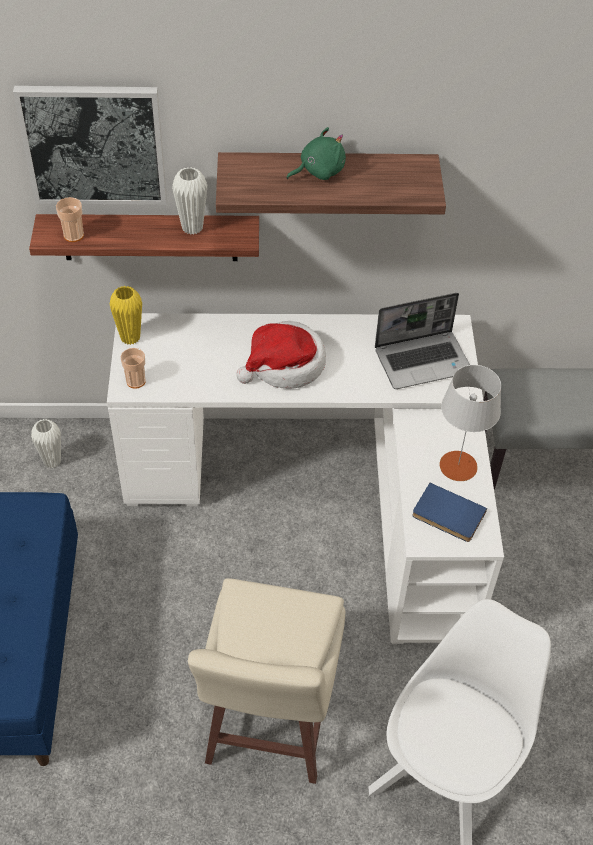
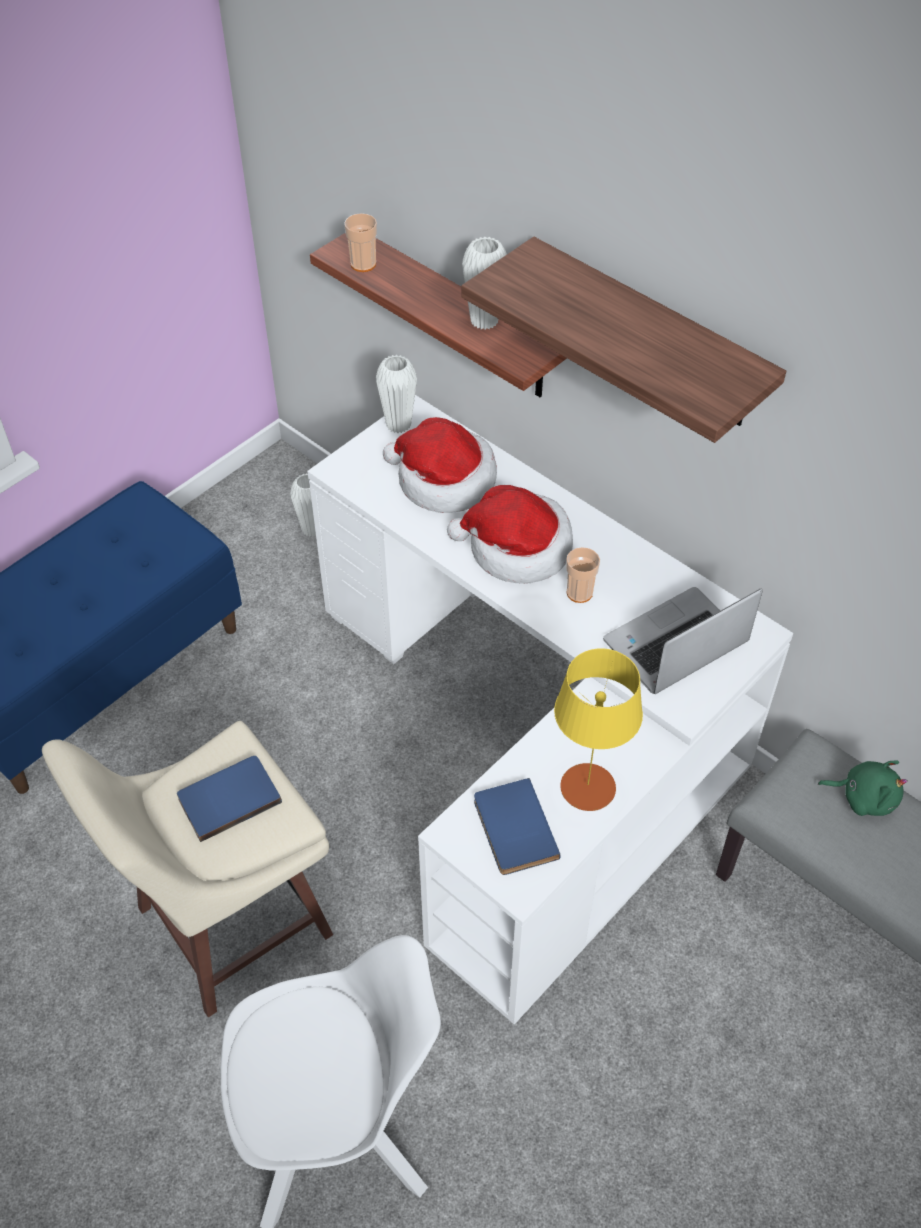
camera: 45 degrees right, 0 degrees up
(94, 144) = (413, 163): picture -> none
(130, 337) = (398, 425): yellow vase -> white vase
(136, 381) = (355, 469): cup -> cup (579, 592)
(197, 353) = (443, 481): none -> hat
(275, 623) = (228, 797): none -> blue book
(319, 171) = (615, 312): green plush toy -> green plush toy (864, 797)
(423, 360) = (675, 645): laptop -> laptop turned 120 degrees clockwise
(458, 466) = (587, 787): grey table lamp -> yellow table lamp

